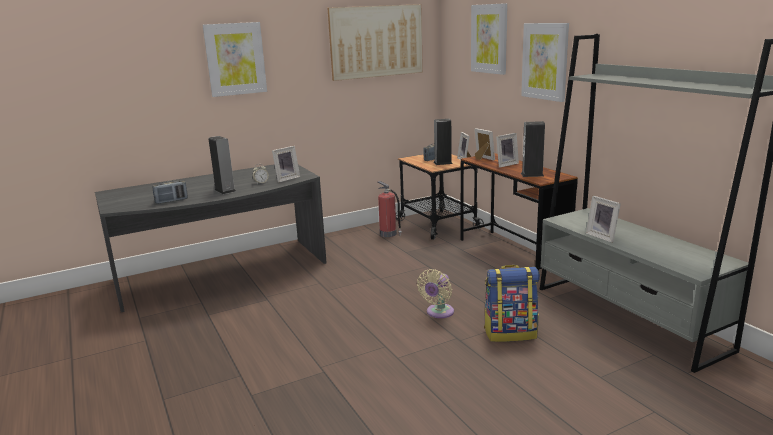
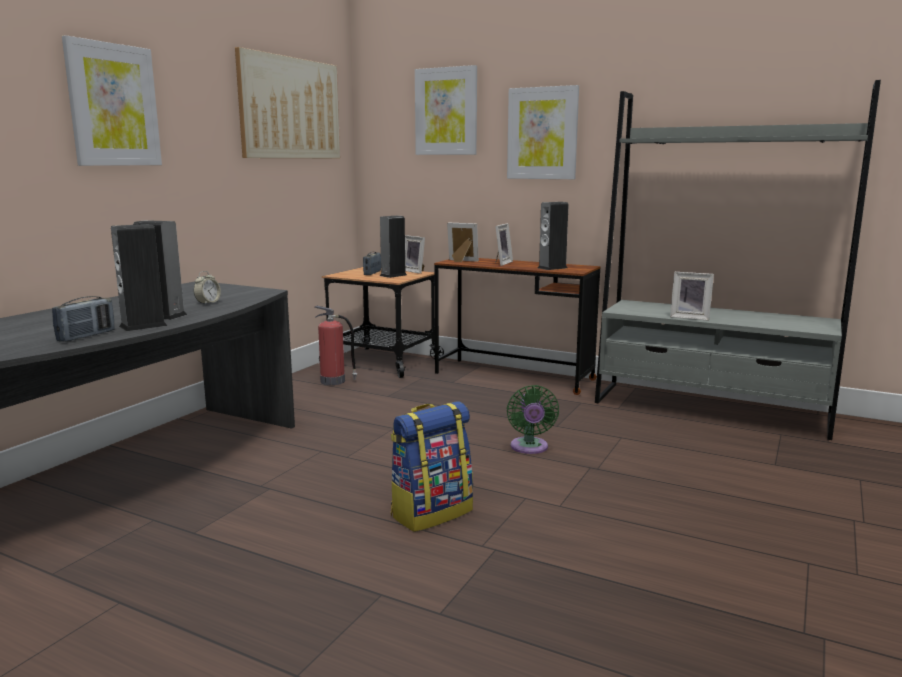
camera: 35 degrees left, 5 degrees down
(204, 197) = (143, 326): none -> speaker
(286, 179) = (240, 296): picture frame -> none
(438, 313) = (529, 448): beige fan -> green fan
(510, 333) = (635, 448): backpack -> backpack (431, 512)

